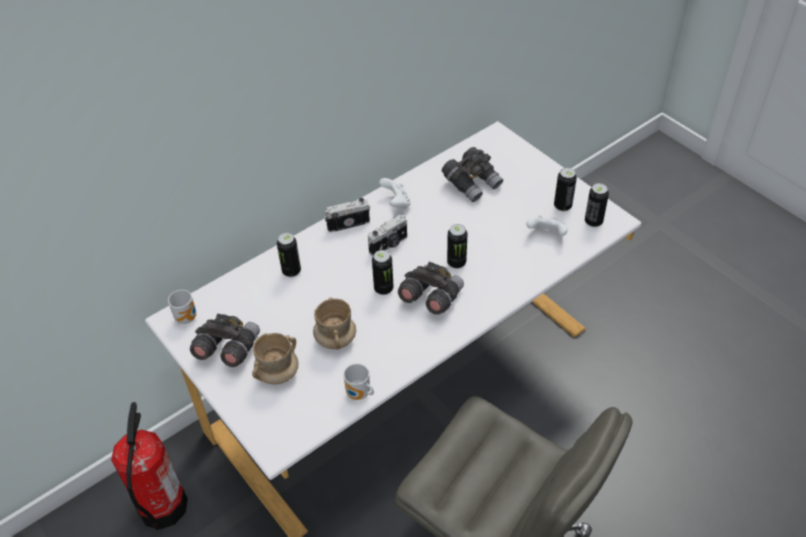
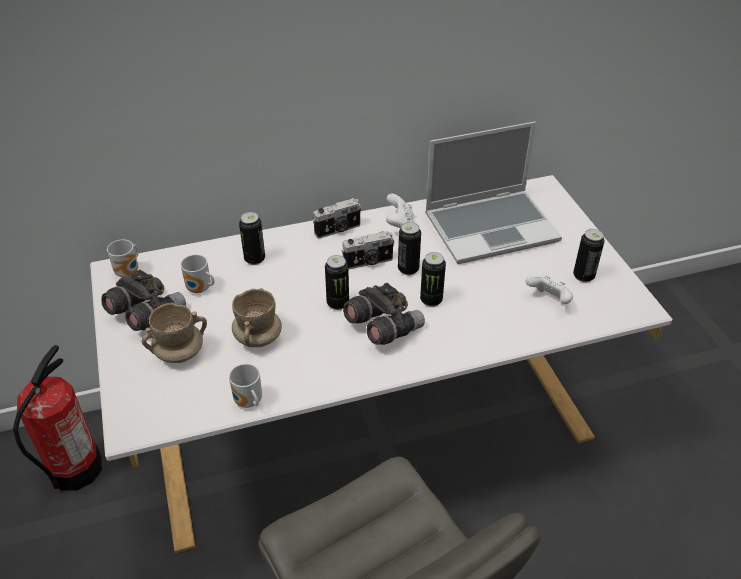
camera: 20 degrees right, 5 degrees down
(261, 313) = (200, 290): none -> mug
(348, 223) = (338, 230): camera -> camera turned 150 degrees clockwise
(472, 183) = (491, 227): grey binoculars -> laptop
(593, 222) = (612, 302): can -> can (408, 269)

